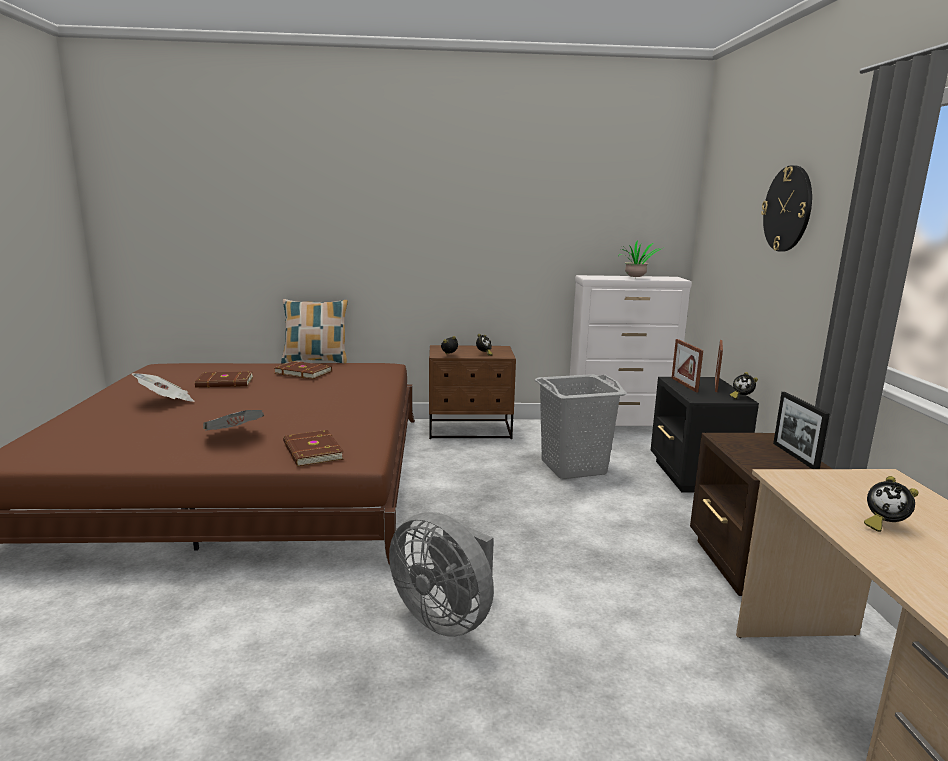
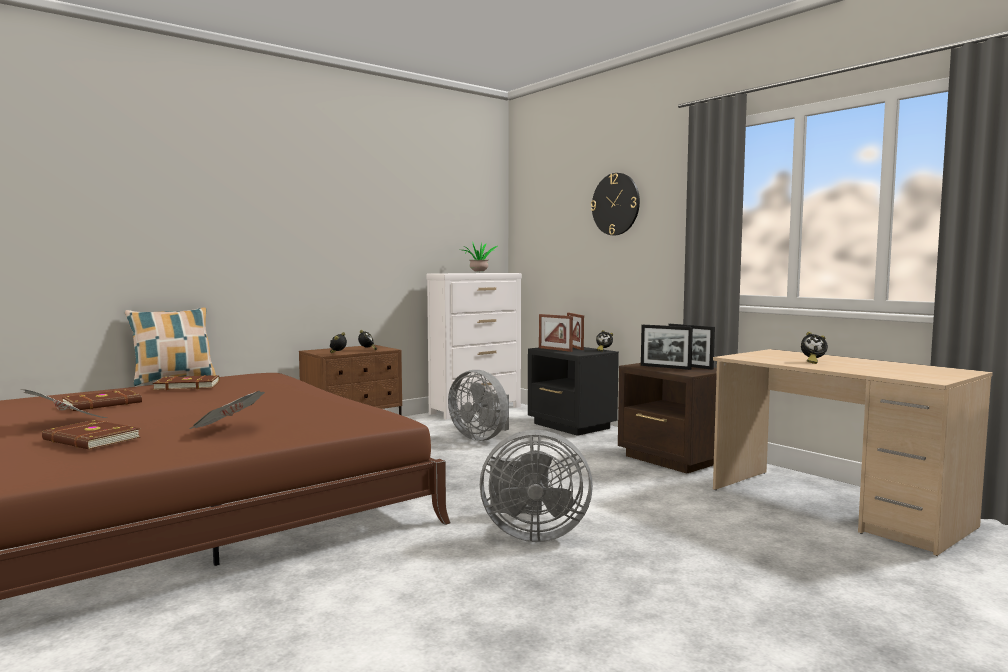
camera: 35 degrees left, 10 degrees down
(311, 451) = (336, 424): brown book -> brown book (90, 439)
(574, 467) = (481, 438): grey laundry basket -> grey fan
(755, 450) = (665, 367): none -> picture frame

